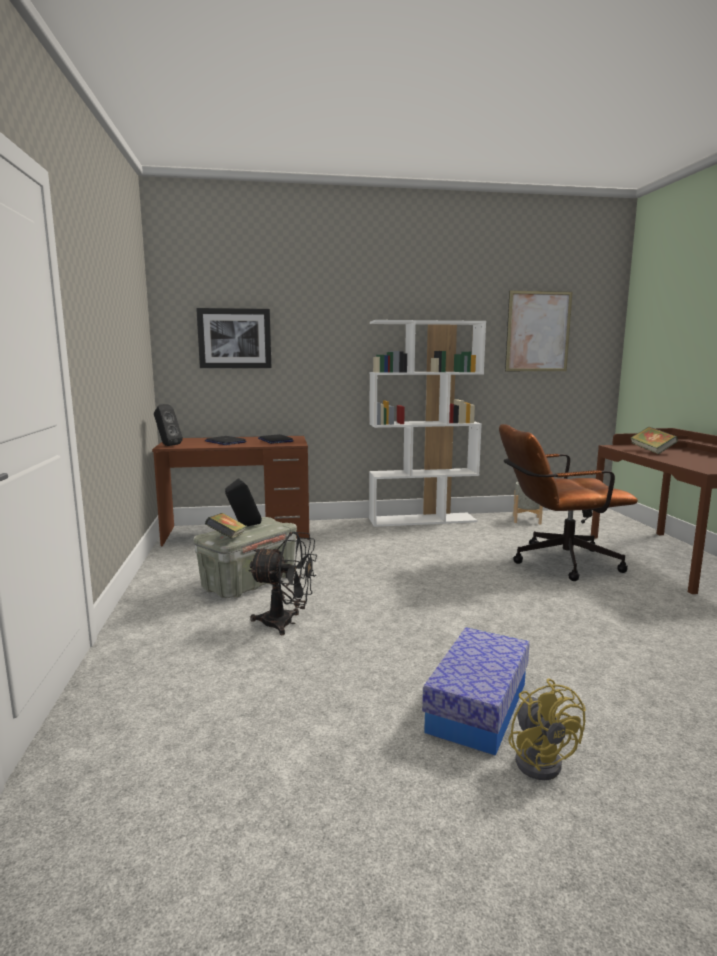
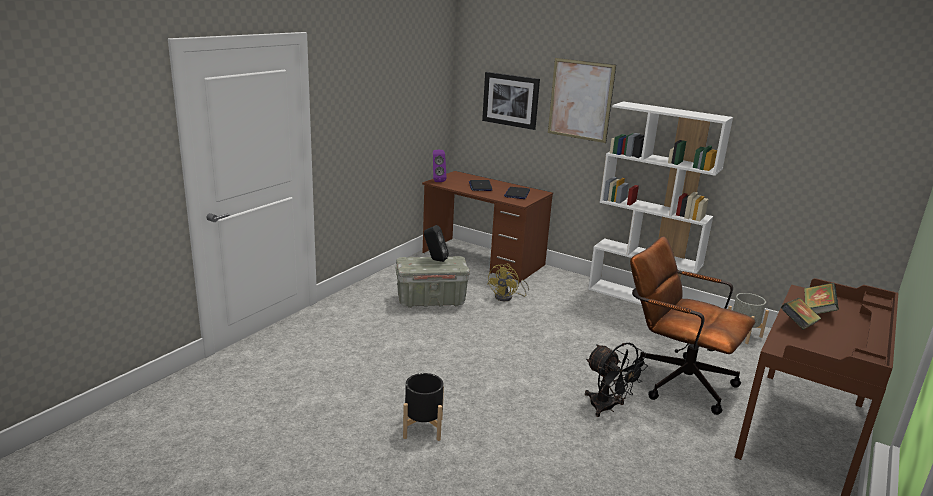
camera: 40 degrees right, 10 degrees up
(167, 445) = (437, 181): black speaker -> purple speaker
(227, 539) = (409, 266): book -> book (797, 325)
(286, 623) = (409, 335): black fan -> black fan (607, 408)
(477, 707) = (422, 428): storage box -> black planter
(538, 331) = (812, 137): picture -> picture (580, 100)
(540, 759) = (405, 464): yellow fan -> yellow fan (507, 297)

